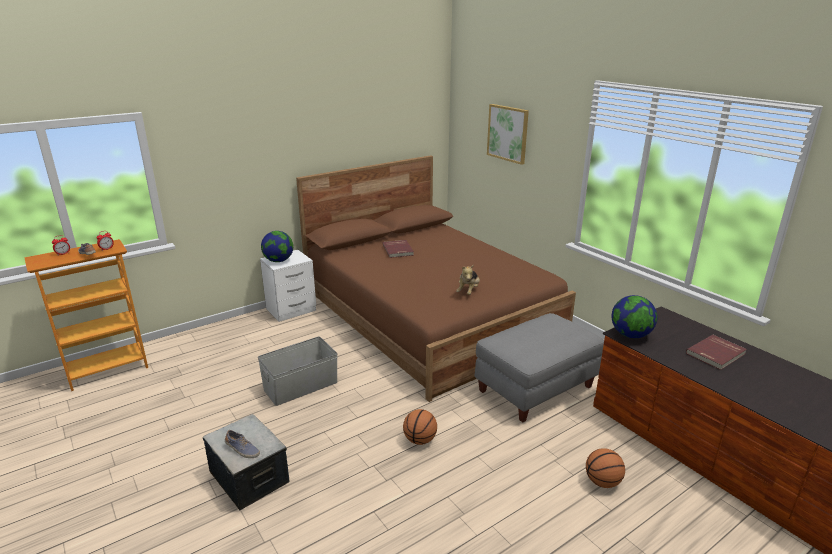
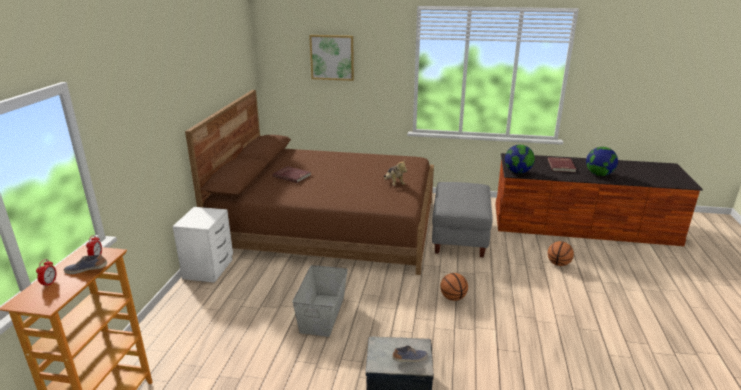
camera: 45 degrees left, 0 degrees up
(278, 261) = (197, 221): globe -> globe (599, 174)

